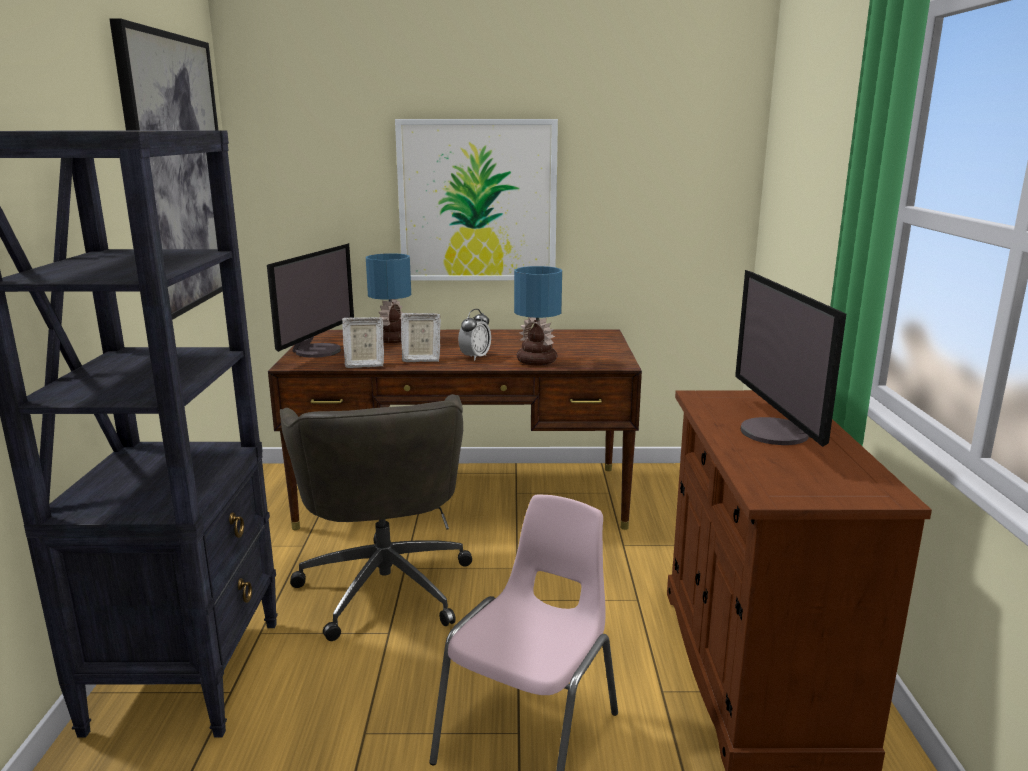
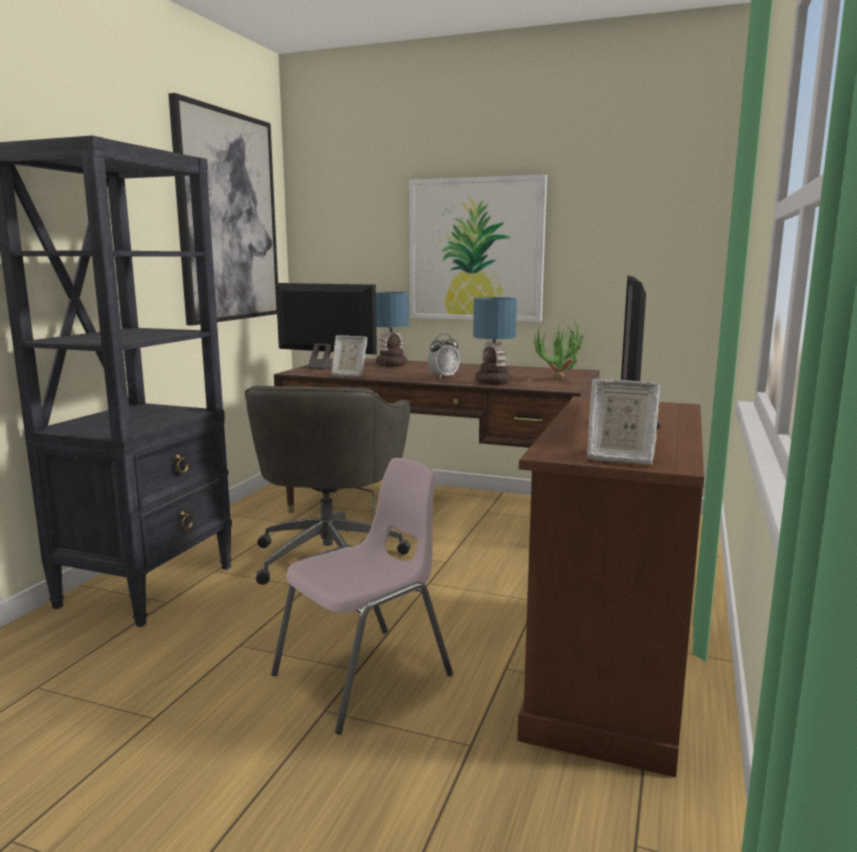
camera: 20 degrees right, 5 degrees down
(317, 351) = (324, 367): monitor -> monitor turned 105 degrees counterclockwise
(421, 359) = (397, 375): picture frame -> picture frame (619, 458)
(600, 351) = (559, 380): none -> potted plant

